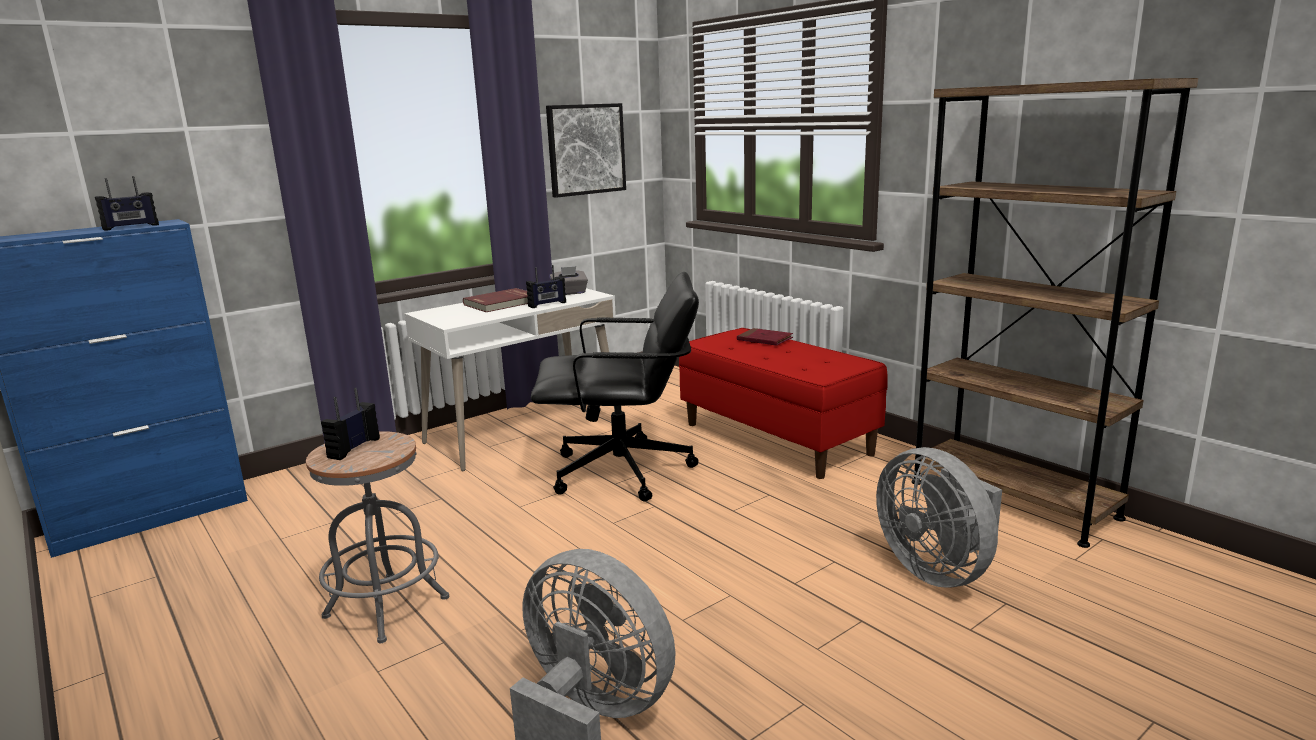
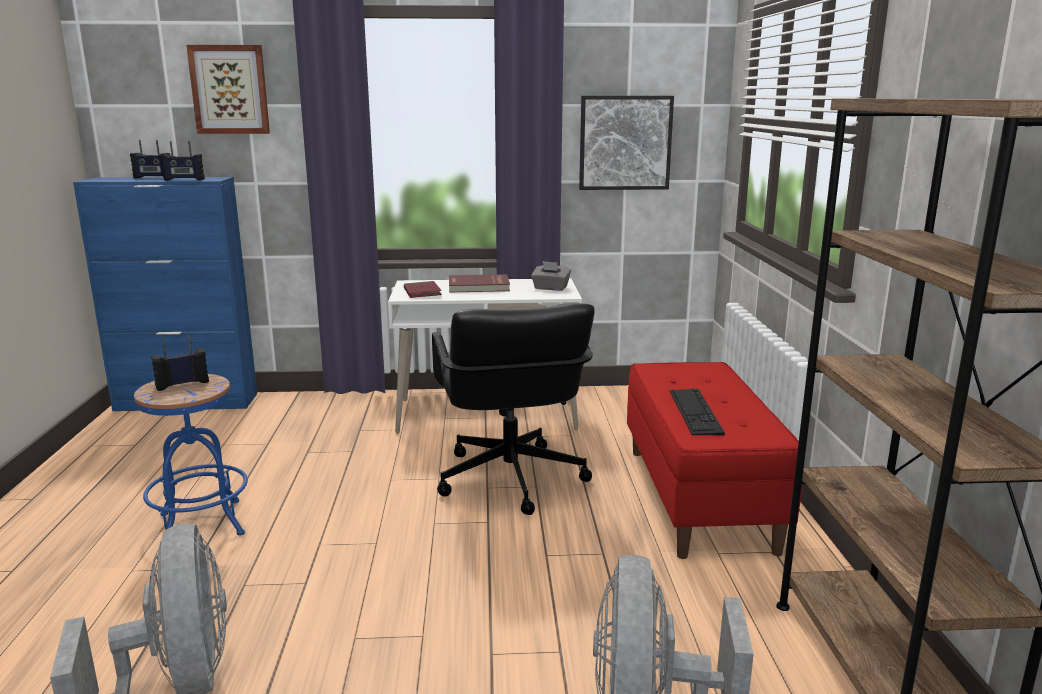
camera: 35 degrees right, 0 degrees up
(161, 110) = (230, 90): none -> picture
(386, 607) = (201, 524): grey stool -> blue stool
(547, 304) = (508, 295): radio -> radio (153, 178)
(623, 472) = (509, 479): black office chair -> black office chair turned 45 degrees clockwise
(764, 340) = (719, 381): red book -> red book (422, 292)
(785, 361) = (695, 411): none -> keyboard

